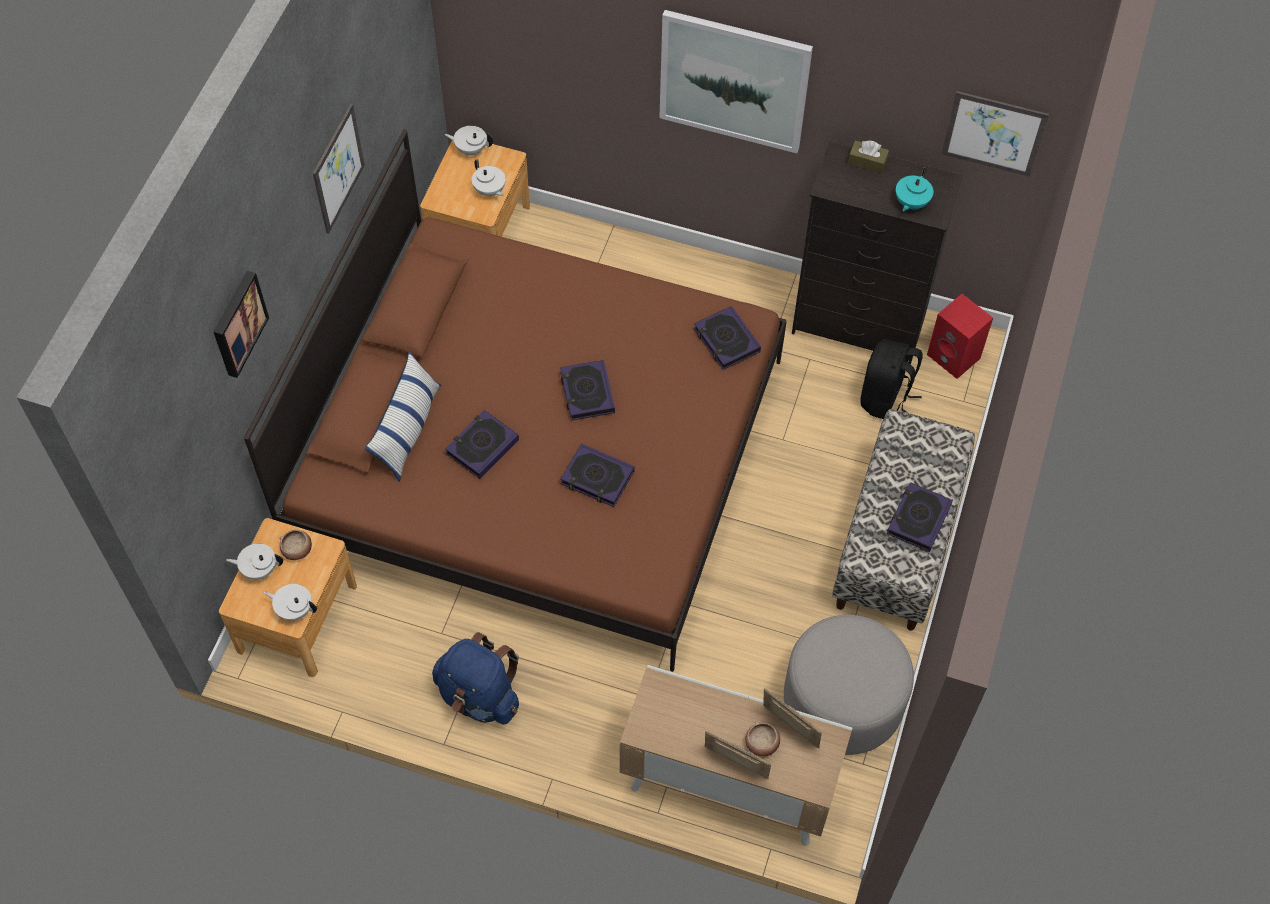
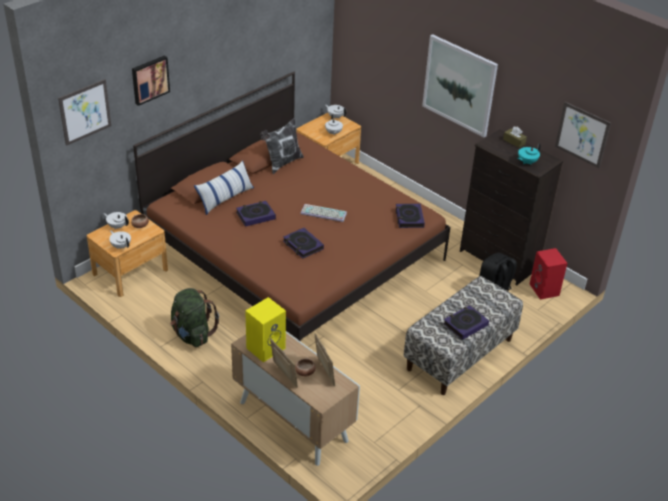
camera: 25 degrees right, 20 degrees down
(338, 168) = (243, 57): picture -> picture (85, 112)
(453, 306) = (282, 163): none -> pillow
(479, 696) = (192, 334): blue backpack -> green backpack
(587, 393) = (322, 213): book -> keyboard
(676, 724) = (266, 347): none -> yellow speaker
(843, 701) = (382, 410): grey ottoman -> none

